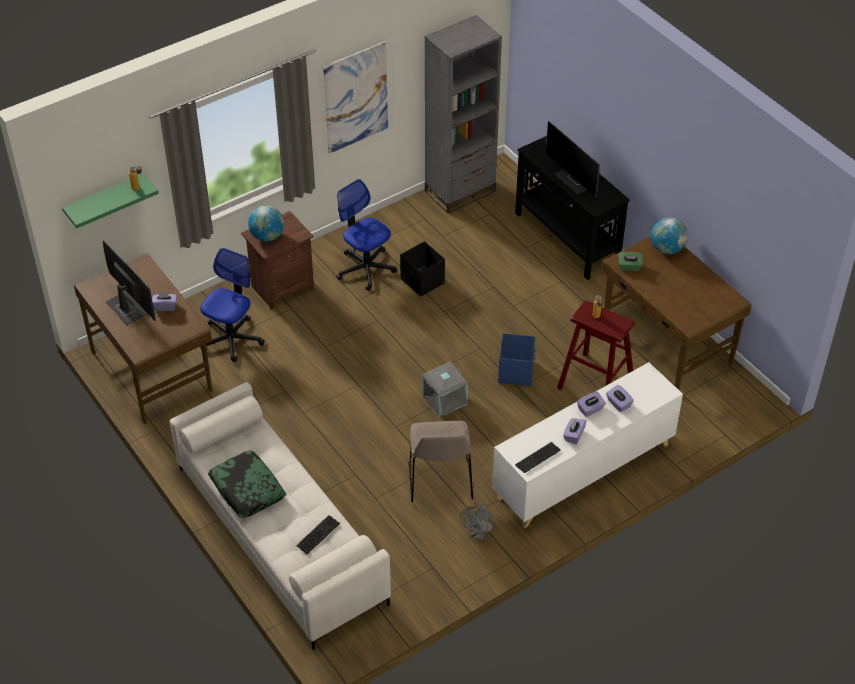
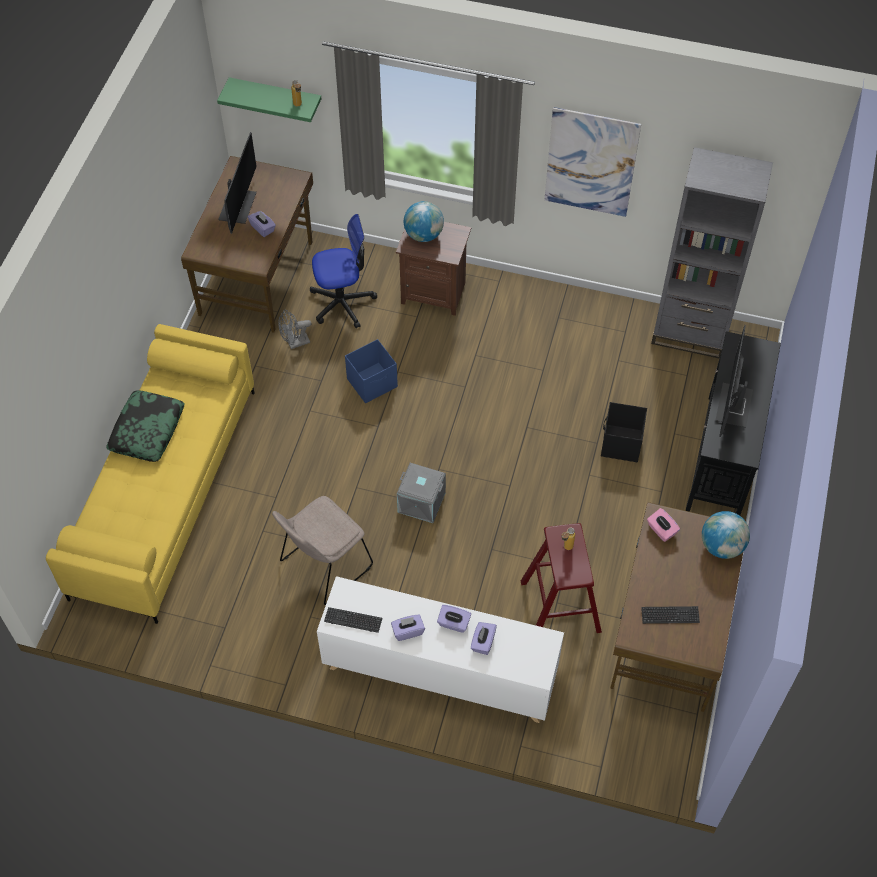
camera: 50 degrees right, 10 degrees up
(279, 535) = (164, 491): white sofa -> yellow sofa
(318, 535) = (139, 515): keyboard -> keyboard (670, 615)
(366, 268) = (518, 333): office chair -> none
(422, 281) = (546, 385): black storage box -> black storage box (621, 444)
(478, 534) = (291, 637): grey fan -> grey fan (295, 343)
(516, 371) = (509, 534): blue storage box -> blue storage box (373, 383)
(629, 267) = (661, 530): green tissue box -> pink tissue box

